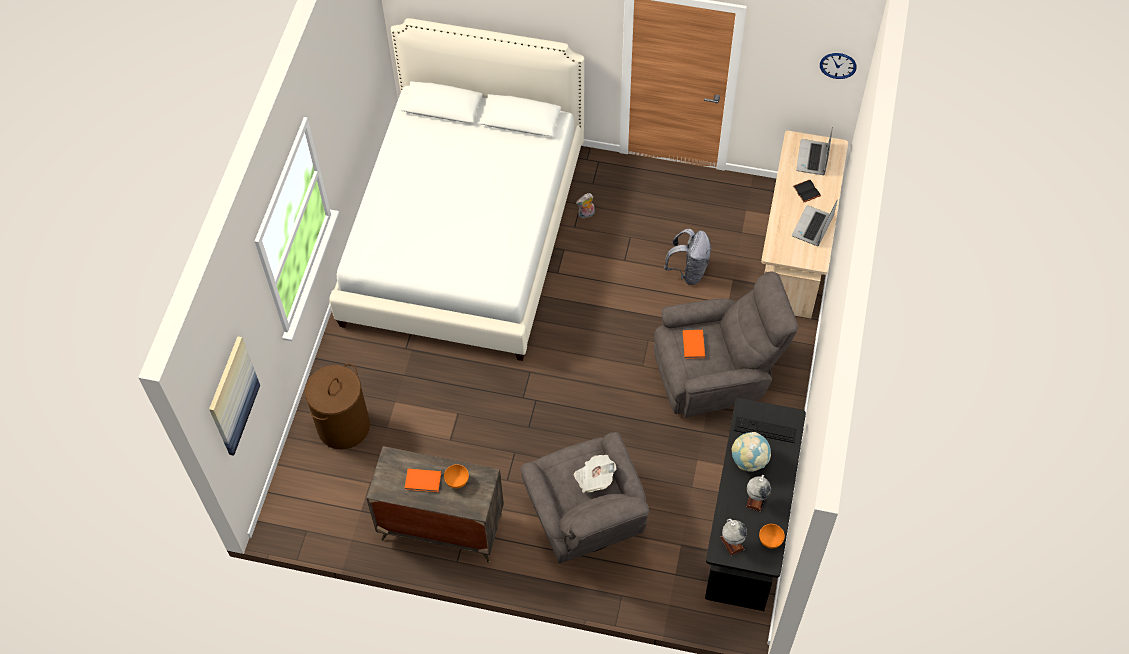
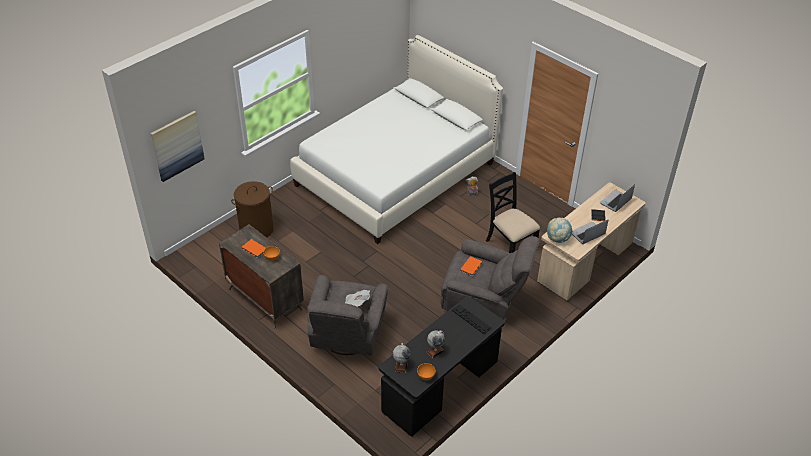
camera: 30 degrees right, 15 degrees down
(688, 271) = (509, 245): grey backpack -> black chair
(749, 460) = (448, 329): globe -> globe (557, 239)
(838, 65) = (646, 137): wall clock -> none

